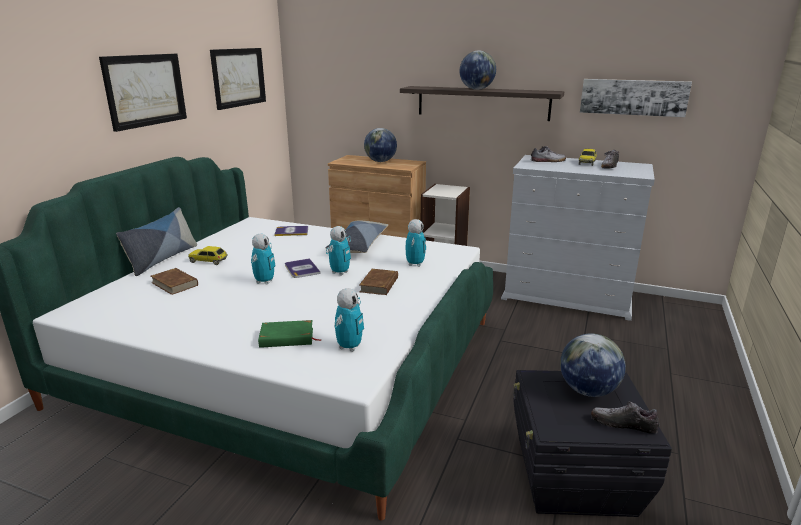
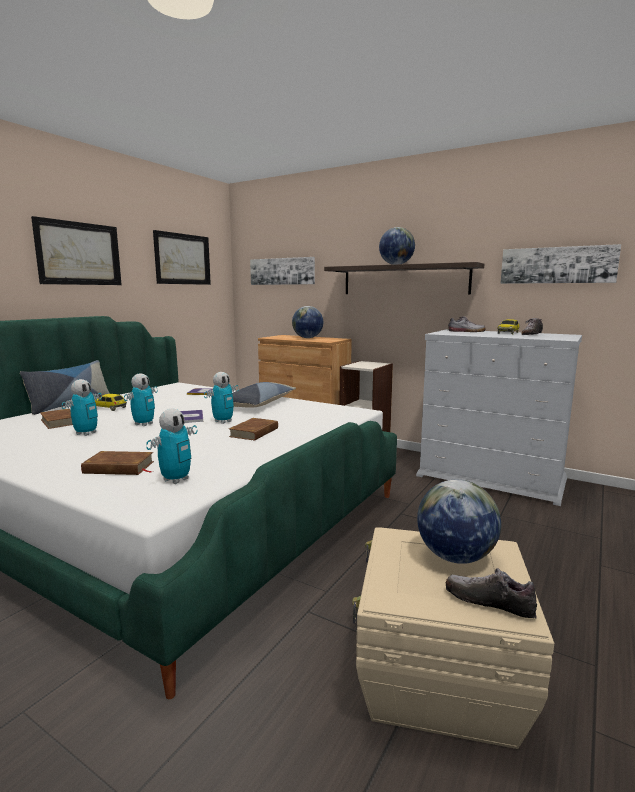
camera: 10 degrees right, 10 degrees down
(287, 338) = (119, 467): green book -> brown book
(345, 86) = (282, 271): none -> picture
(415, 264) = (304, 419): toy robot -> toy robot (86, 433)
(574, 478) = (438, 679): black storage box -> beige storage box

